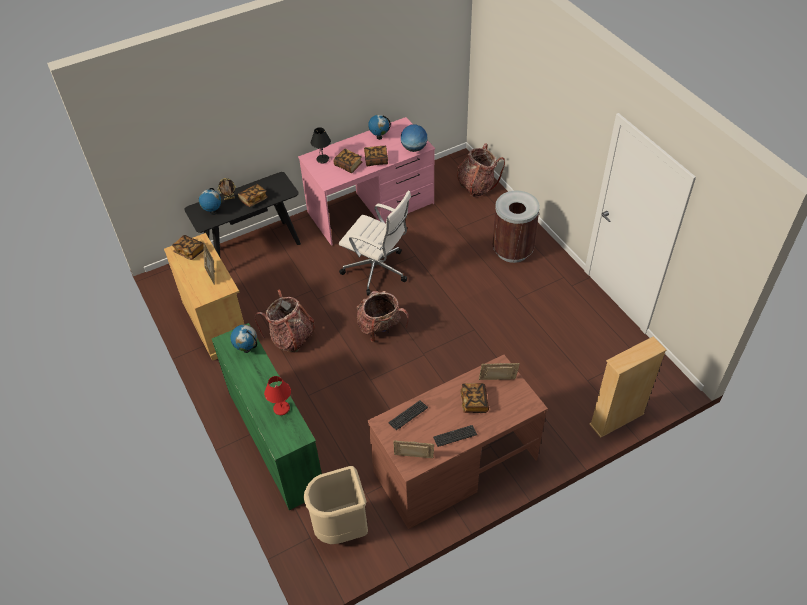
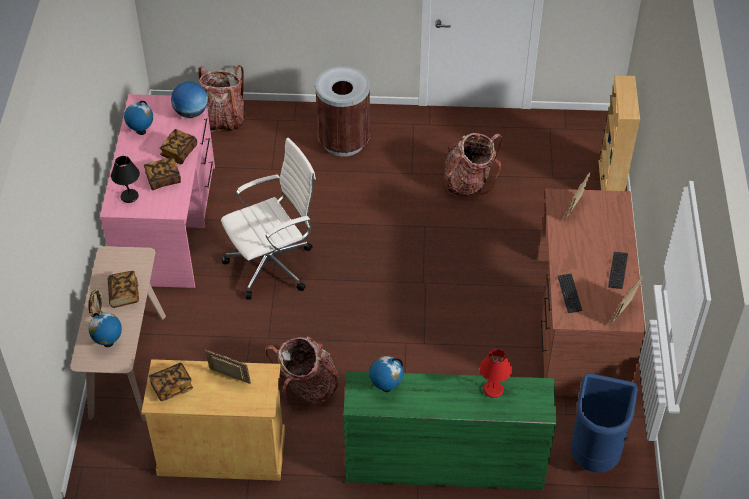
camera: 60 degrees left, 0 degrees up
(252, 248) = (127, 365): black console table -> beige console table
(342, 529) = (595, 453): beige trash can -> blue trash can
(381, 328) = (360, 301): backpack -> backpack (469, 182)
(474, 402) = (587, 238): book -> none

